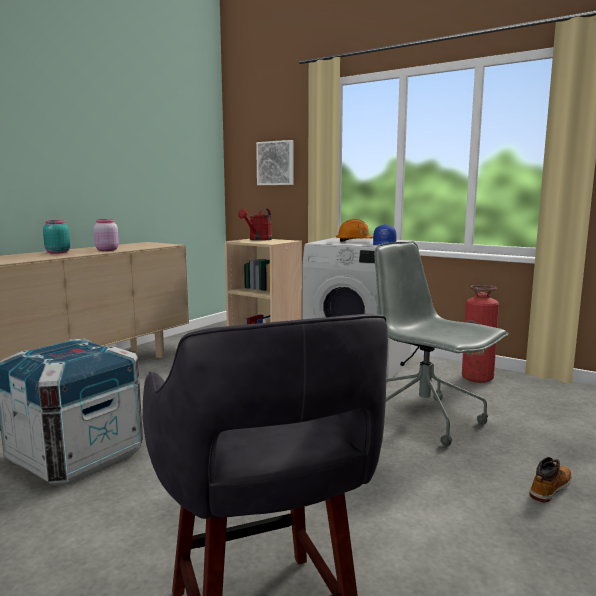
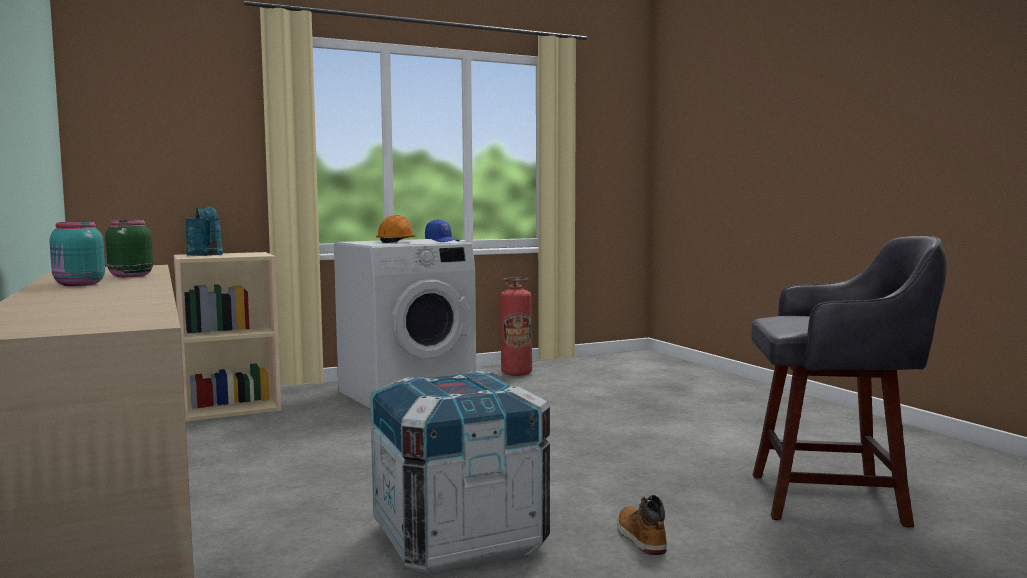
camera: 60 degrees left, 5 degrees down
(106, 250) = (129, 276): pink jar -> green jar
(258, 240) = (206, 255): red watering can -> turquoise watering can
(276, 163) = (187, 140): picture -> none
(428, 421) = (578, 403): grey office chair -> none
(549, 488) = (715, 403): boot -> boot (640, 537)

